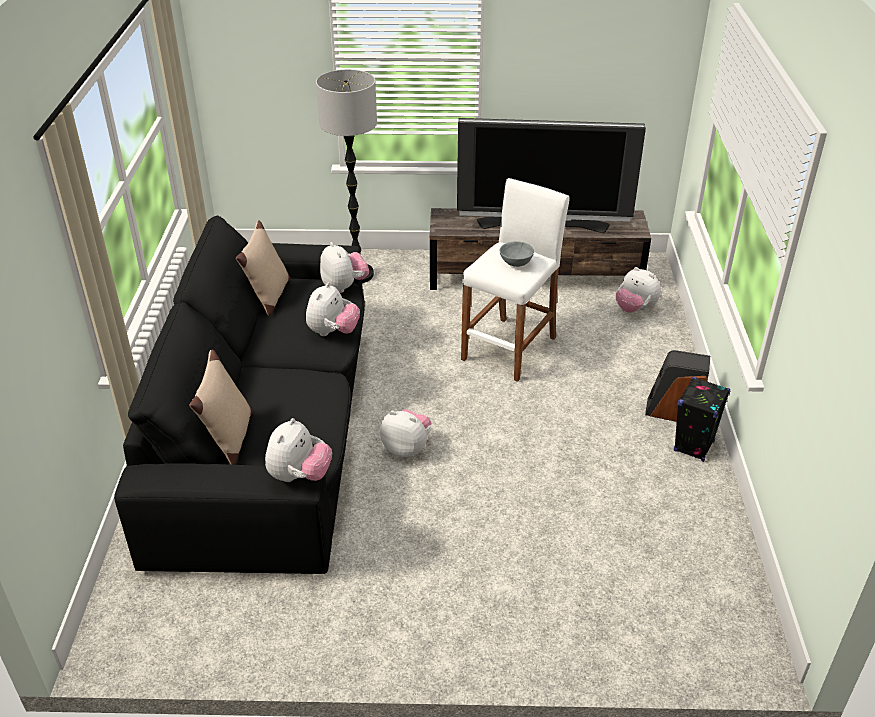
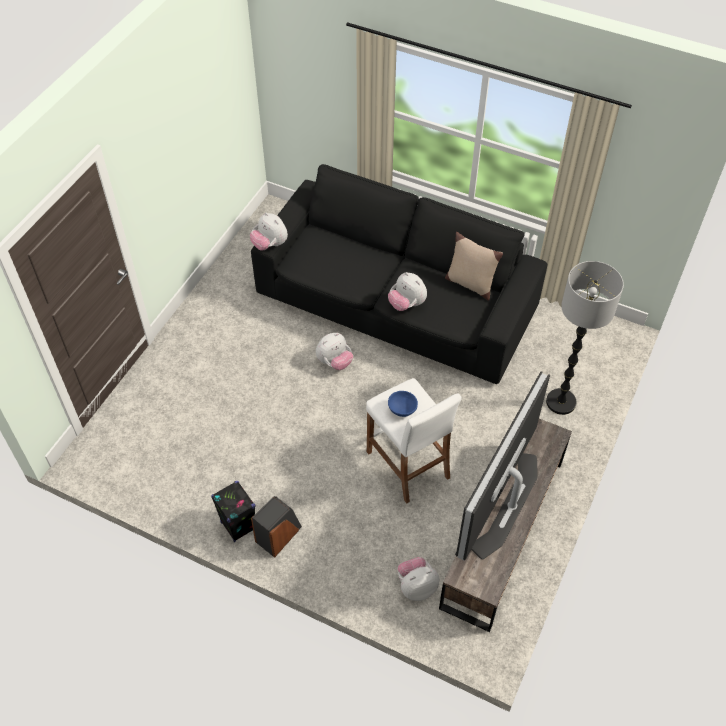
camera: 115 degrees right, 15 degrees up
(229, 439) = (331, 234): beige pillow -> none
(344, 286) = (462, 327): plush toy -> none
(515, 263) = (402, 409): grey bowl -> blue bowl

